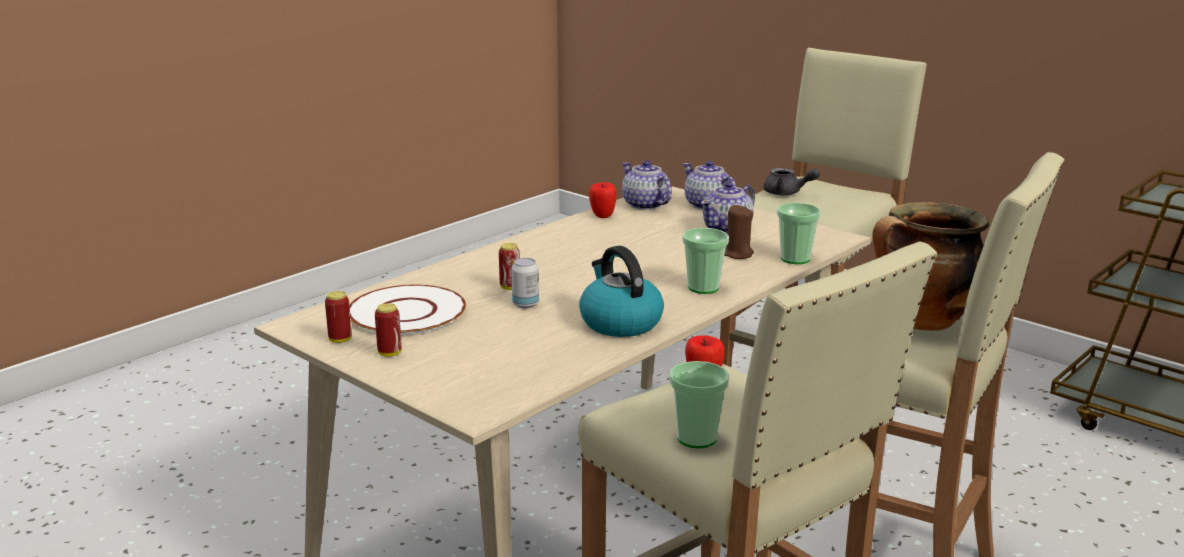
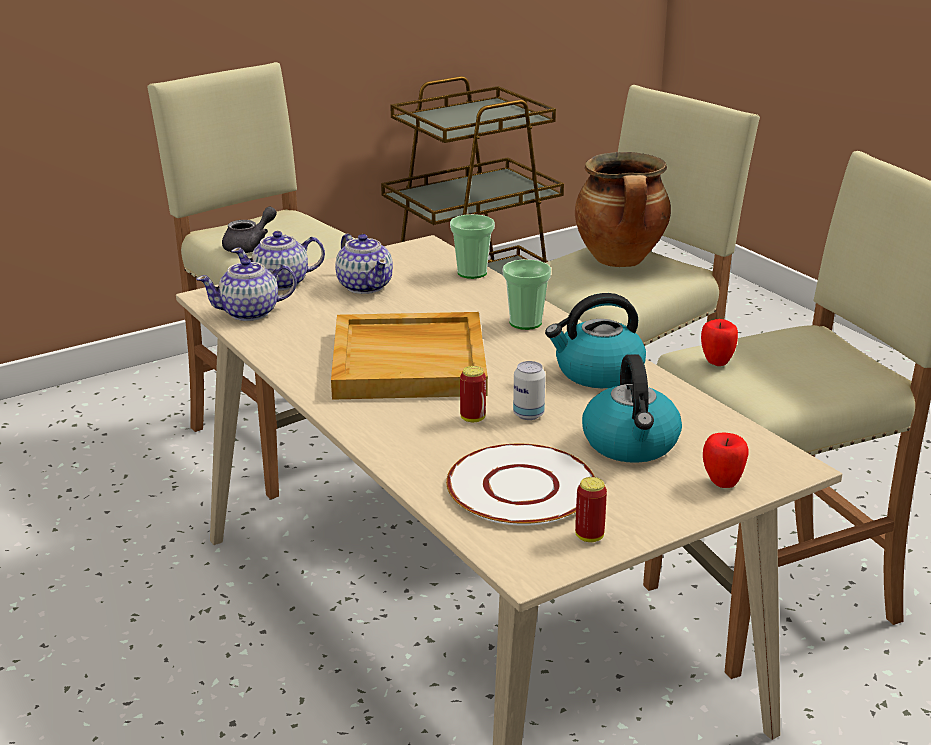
camera: 75 degrees left, 5 degrees up
(389, 353) = (639, 505): can -> none
(491, 344) = (631, 444): none -> kettle
(595, 258) = (410, 362): none -> beige tray
(602, 216) = (268, 340): apple -> apple (722, 483)
(696, 438) = (825, 382): cup -> none
(737, 254) = (443, 294): brown candle -> none

